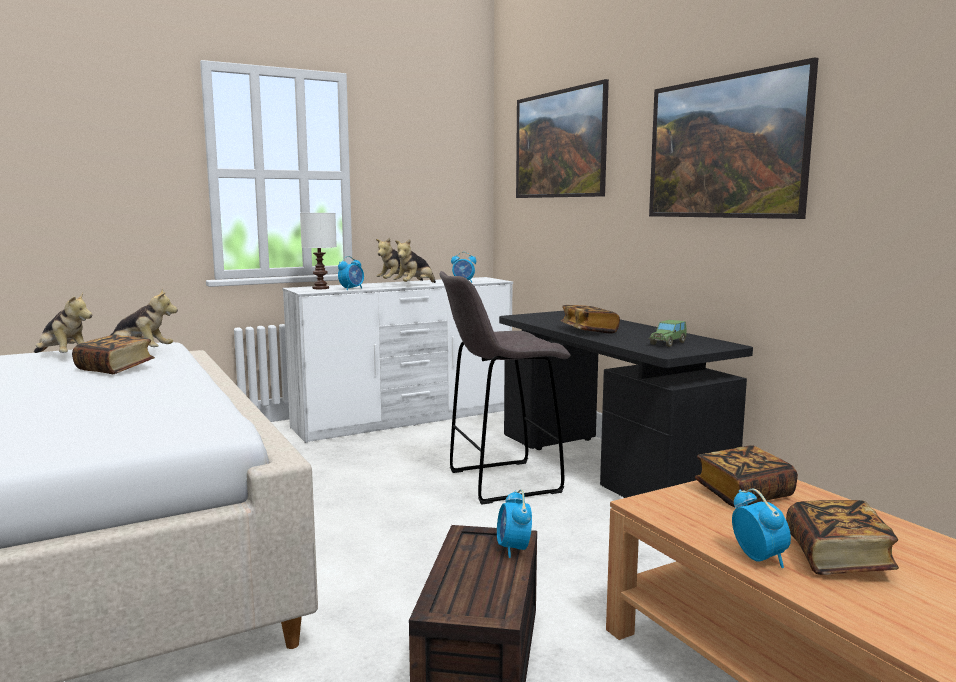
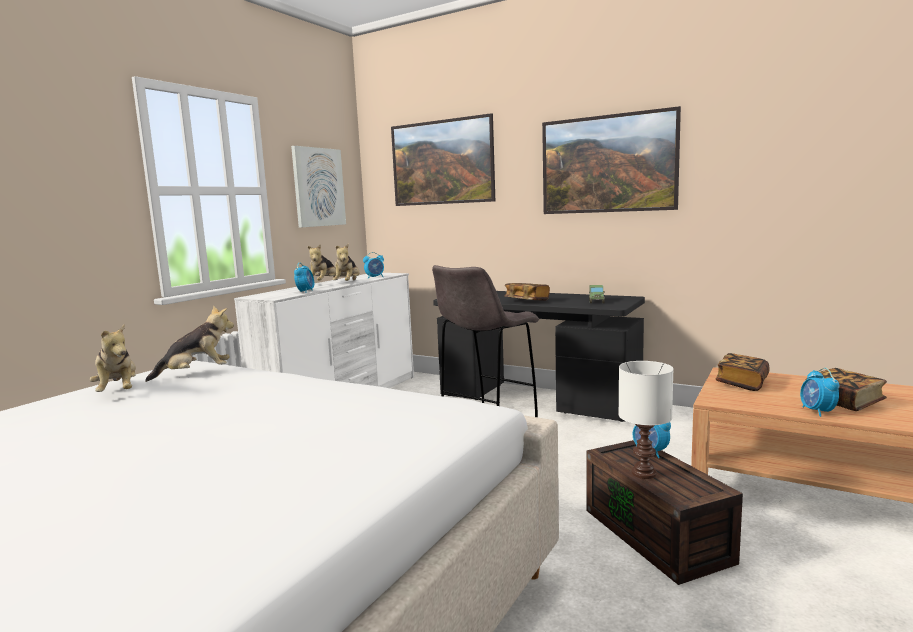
camera: 30 degrees left, 0 degrees up
(63, 357) = (118, 391): plush toy -> plush toy turned 60 degrees clockwise
(115, 369) = (223, 389): book -> none
(321, 288) = (275, 294): white table lamp -> white table lamp (645, 473)
(424, 173) = (318, 187): none -> picture
(758, 558) = (817, 411): alarm clock -> alarm clock turned 135 degrees counterclockwise

